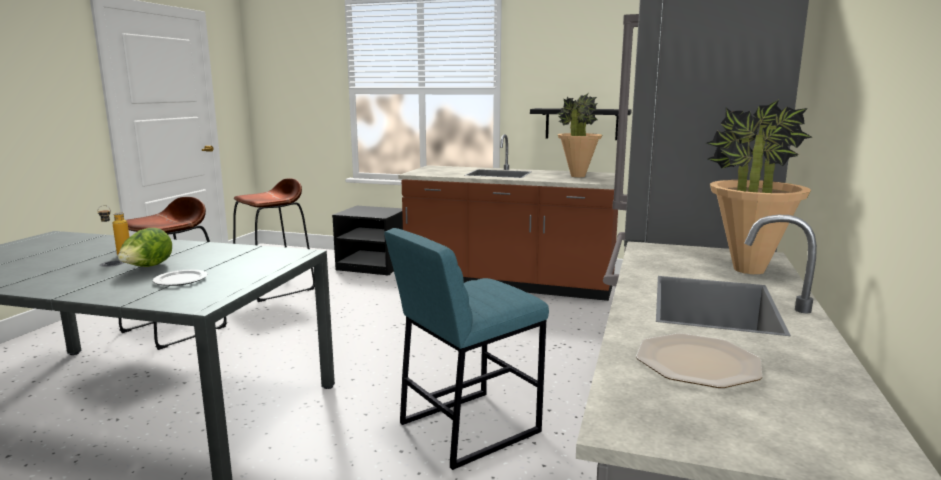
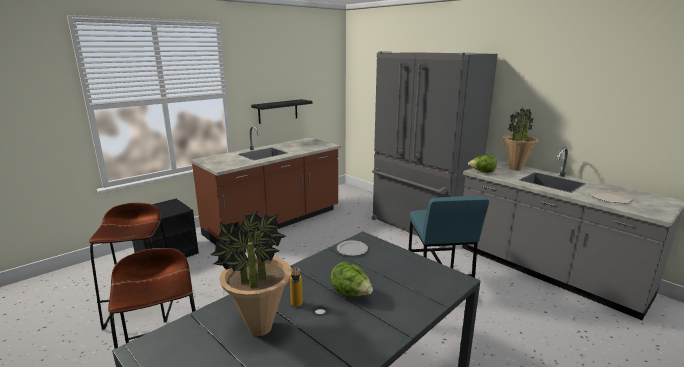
camera: 60 degrees left, 5 degrees up
(180, 280) = (399, 283): plate -> plate (352, 249)
(577, 176) = (305, 144): potted plant -> potted plant (260, 329)
(649, 251) = (482, 172): none -> lettuce

